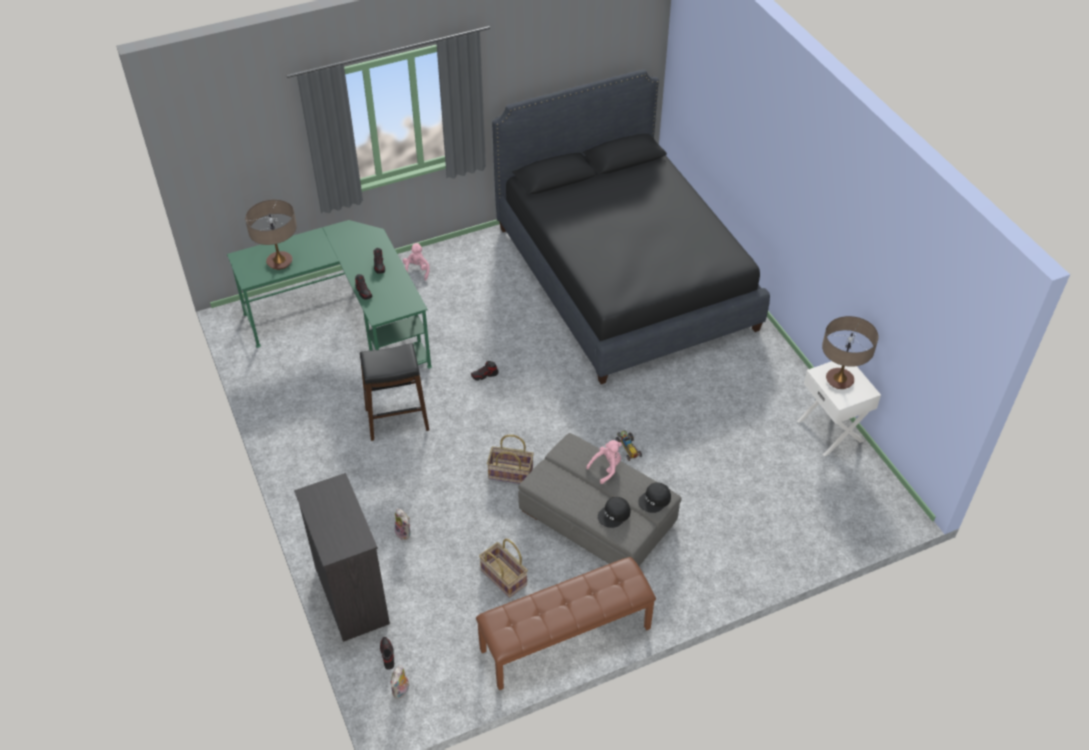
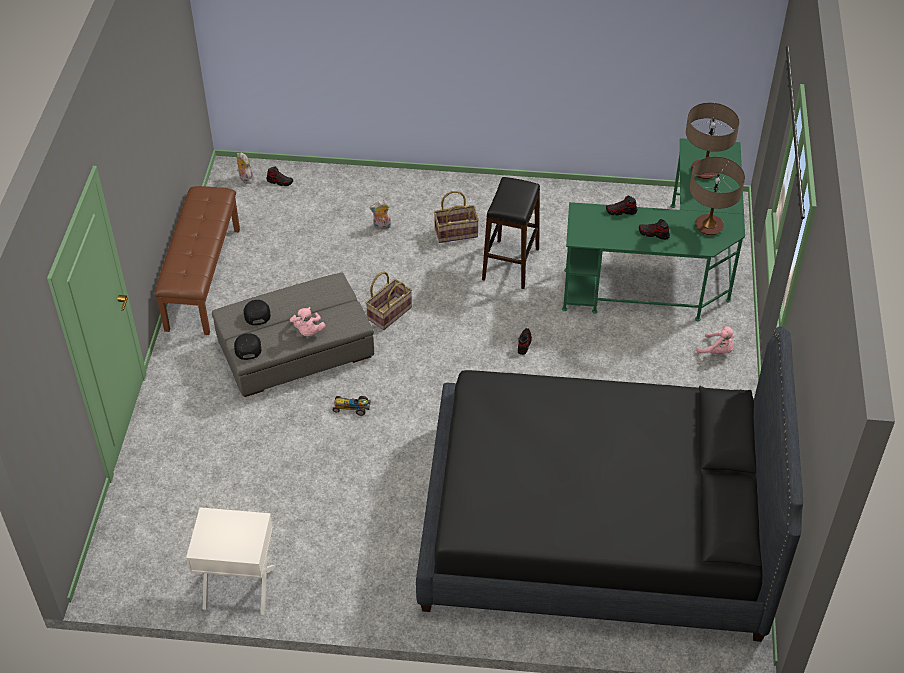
camera: 120 degrees right, 0 degrees up
(352, 595) = (347, 180): black dresser -> none
(503, 578) = (289, 266): basket -> basket (456, 232)
(839, 380) = (234, 532): table lamp -> table lamp (709, 226)

